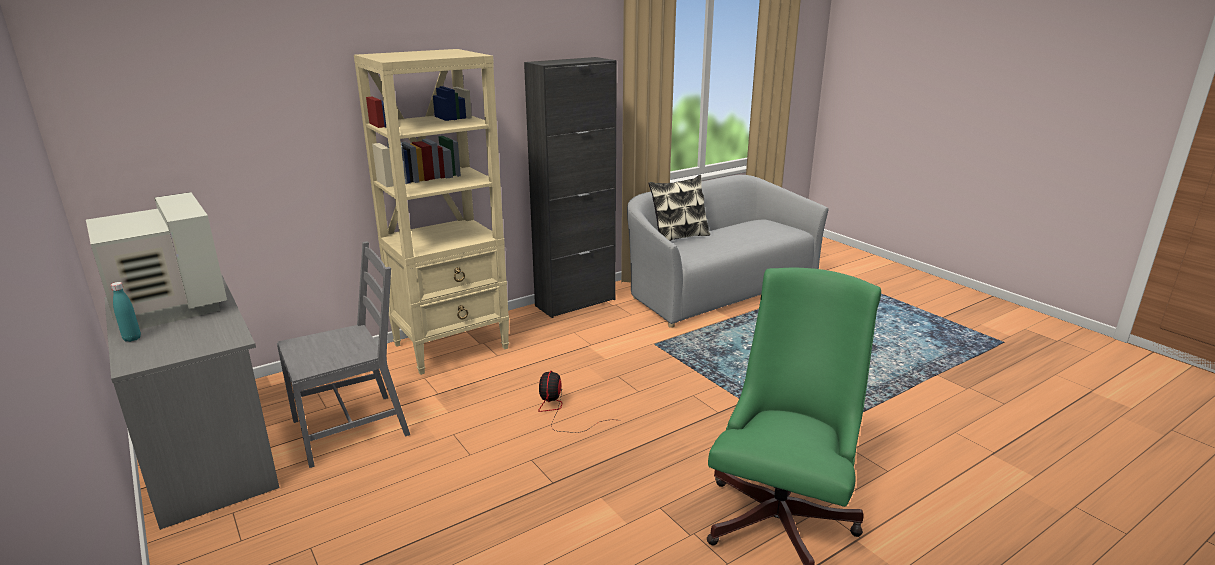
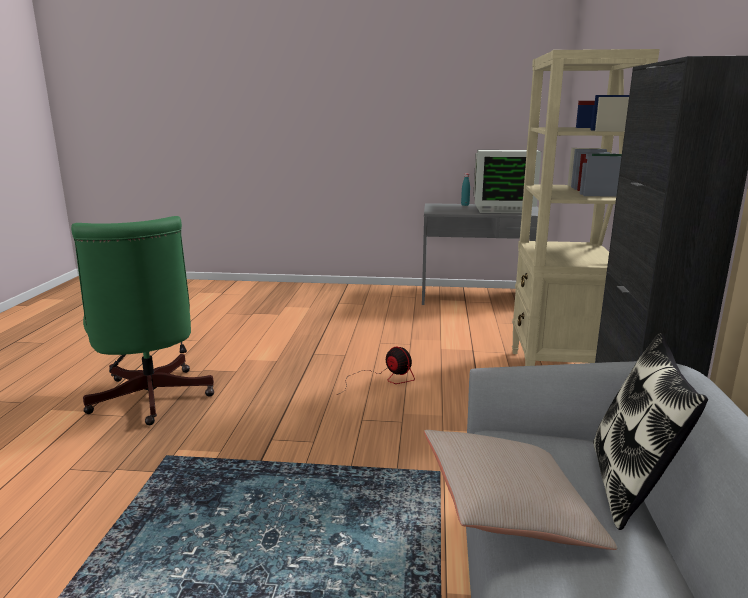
camera: 130 degrees right, 5 degrees down
(352, 428) = (460, 324): grey chair -> none
(731, 248) = (509, 511): none -> beige pillow

